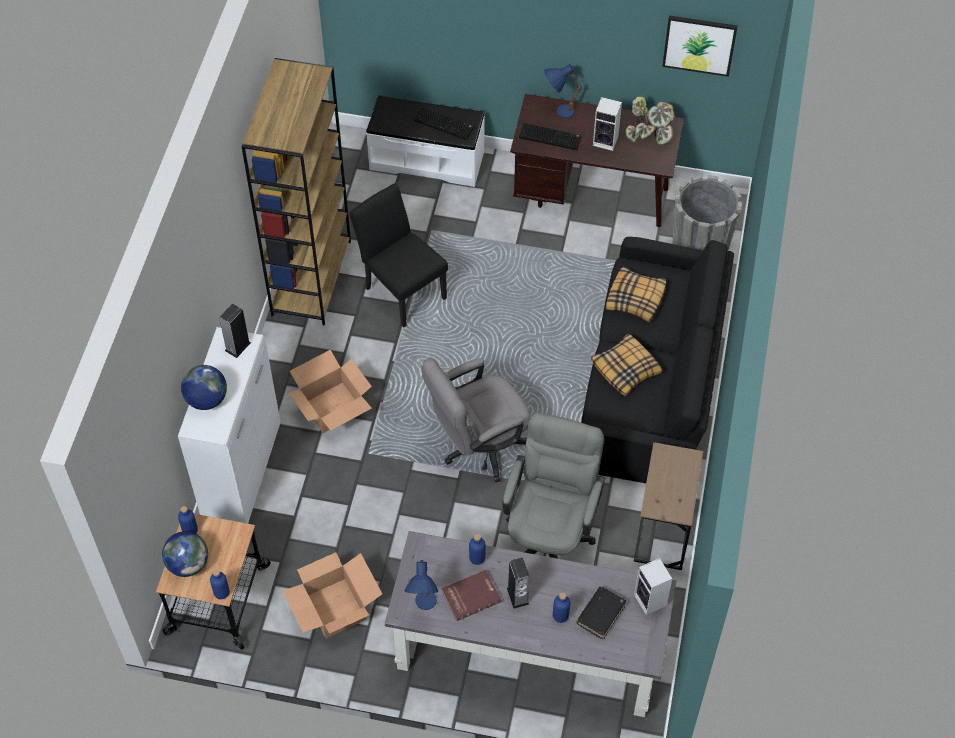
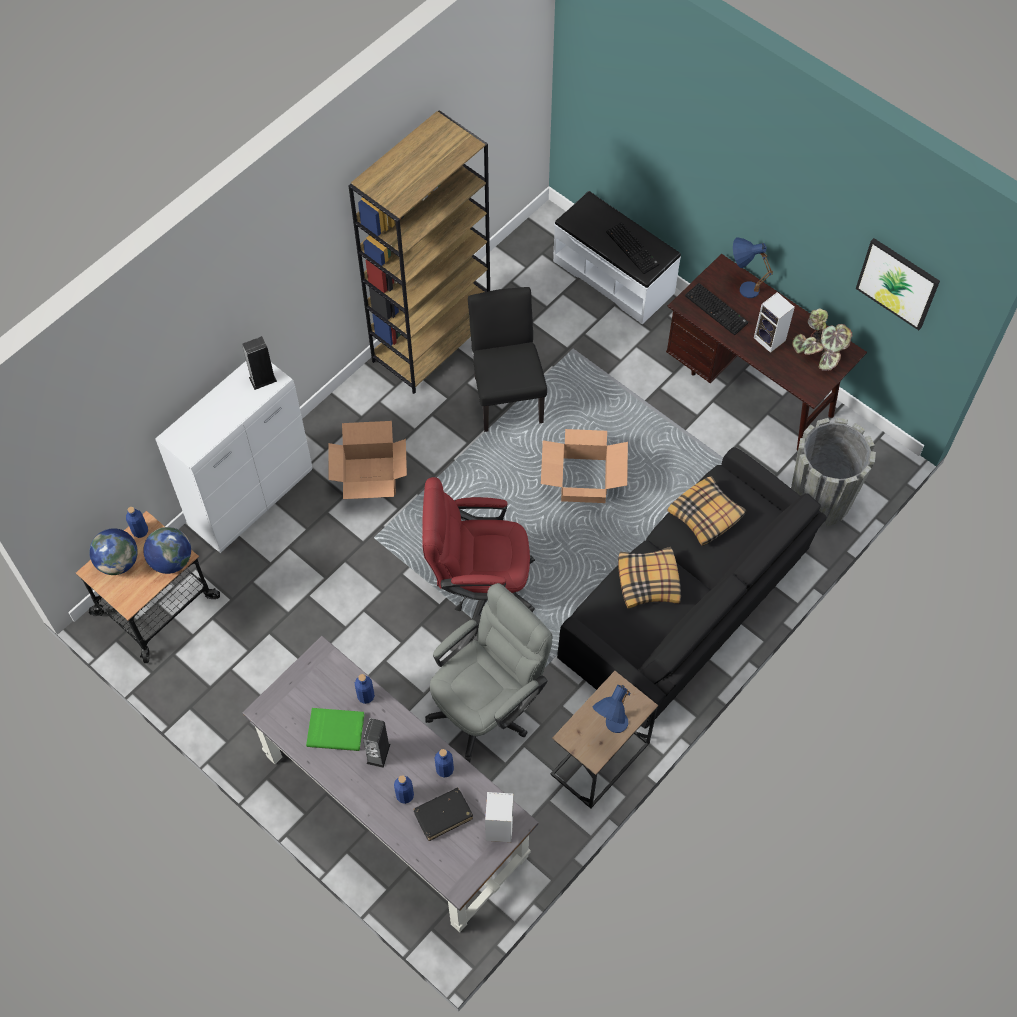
camera: 30 degrees right, 5 degrees up
(206, 399) = (202, 416): globe -> globe (171, 560)
(221, 592) = (129, 604): blue bottle -> blue bottle (444, 769)
(335, 609) = (249, 670): cardboard box -> cardboard box (583, 481)
(424, 607) = (286, 717): blue table lamp -> blue table lamp (611, 728)
(470, 595) = (336, 729): red book -> green book
(479, 447) = (478, 584): grey office chair -> red office chair

